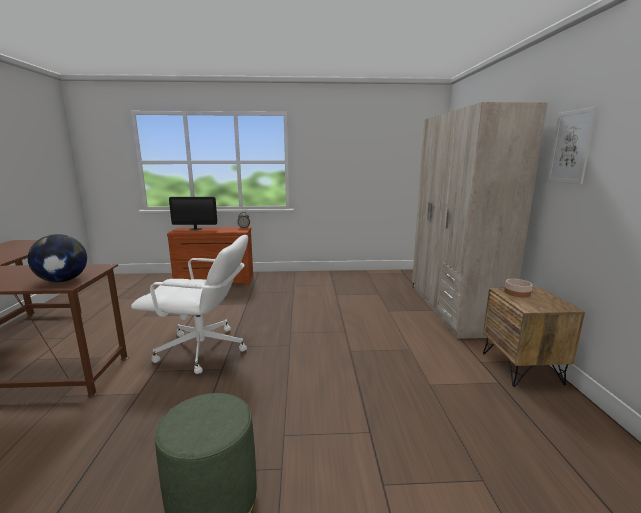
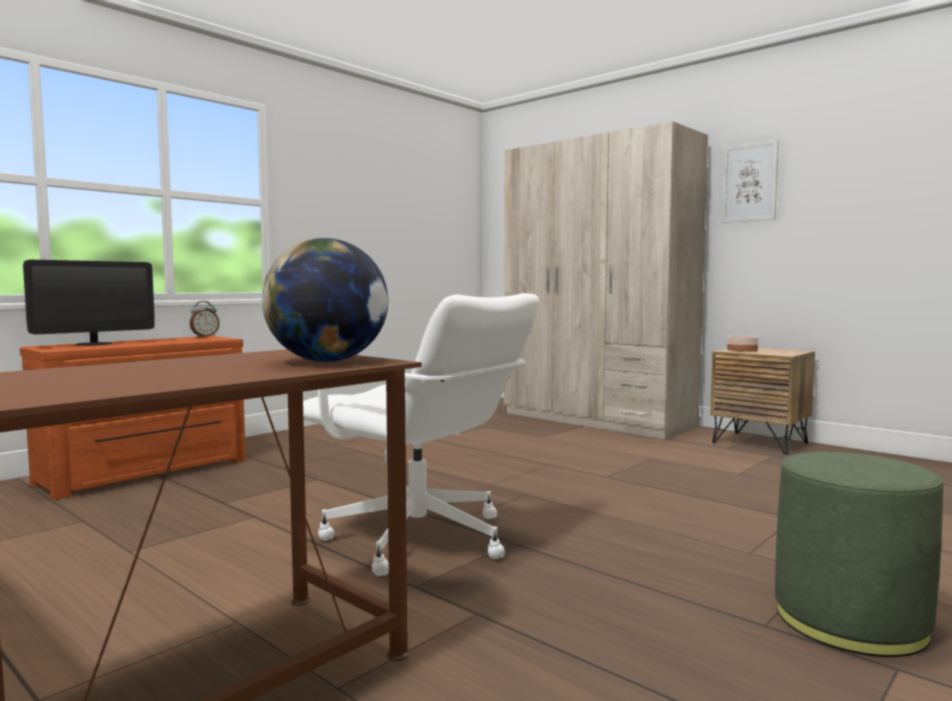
camera: 45 degrees left, 10 degrees down
(202, 350) = (419, 540): white office chair -> white office chair turned 75 degrees clockwise

